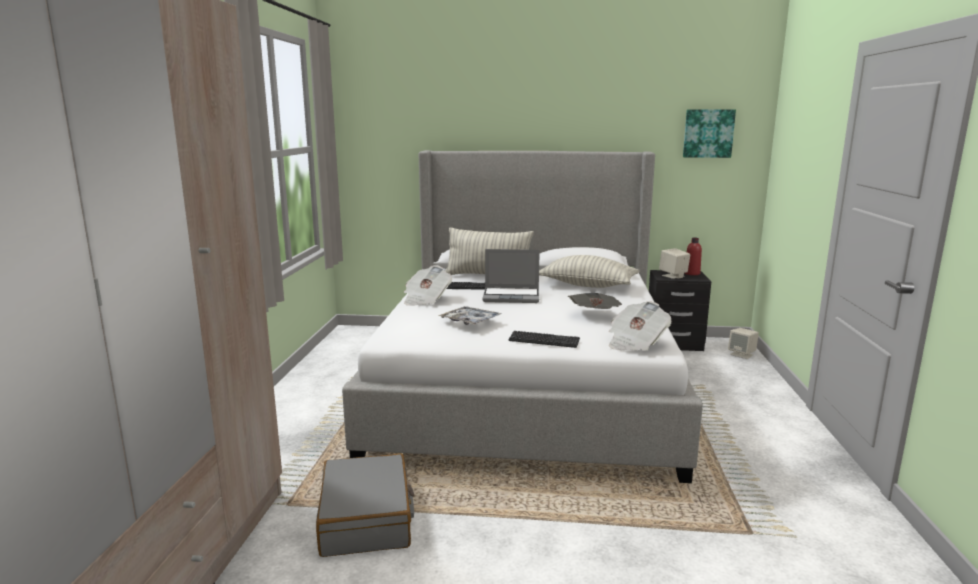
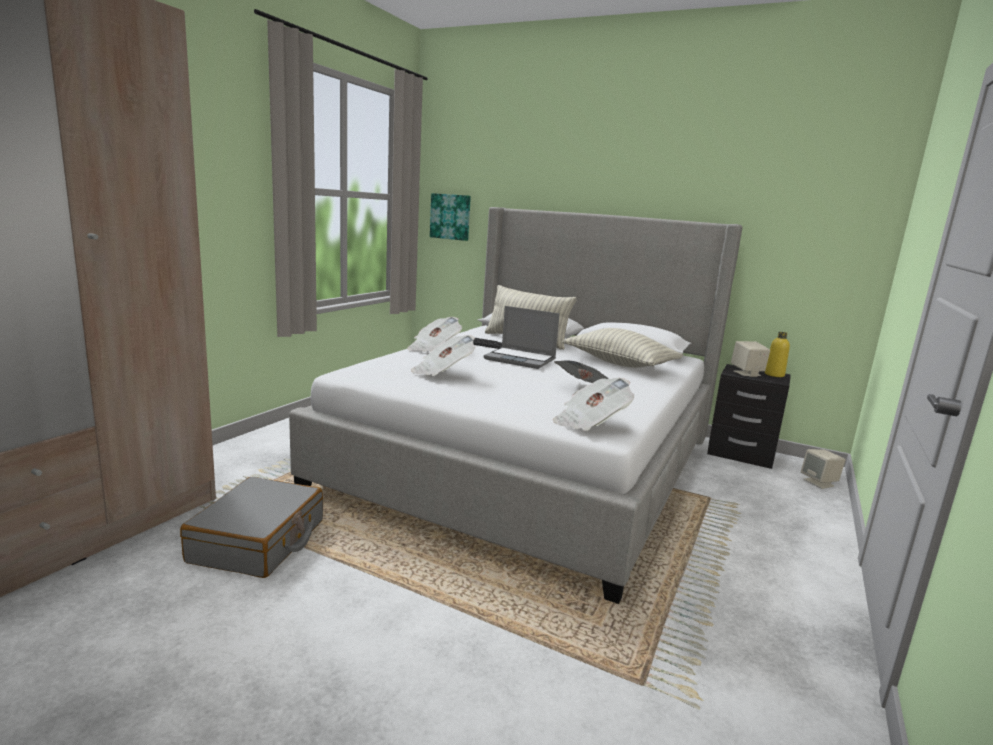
camera: 20 degrees right, 0 degrees up
(470, 321) = (442, 371): tray -> newspaper
(544, 341) = (491, 401): keyboard -> none
(692, 273) = (774, 374): red bottle -> yellow bottle
(708, 133) = (818, 207): picture -> picture (450, 216)

